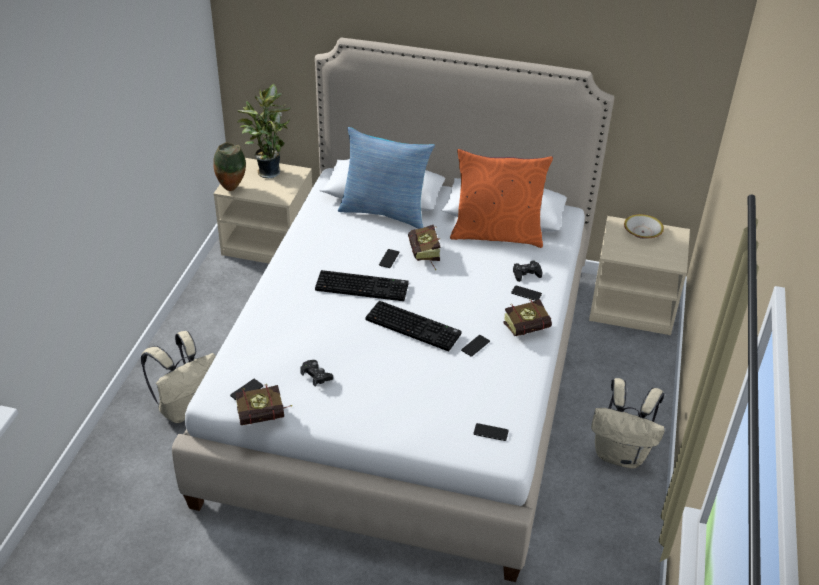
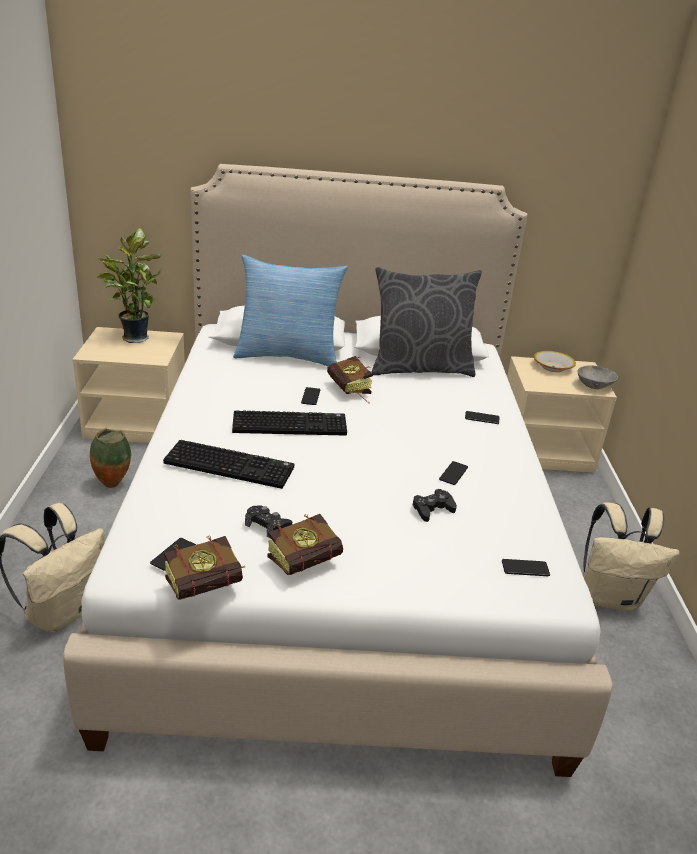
camera: 15 degrees left, 10 degrees down
(232, 188) = (95, 354): vase -> vase (113, 484)
(414, 326) = (371, 459): keyboard -> keyboard (231, 465)
(497, 234) = (420, 368): orange pillow -> grey pillow
(526, 274) = (471, 400): black game controller -> black game controller (432, 509)
(530, 328) = (506, 450): book -> book (310, 561)
(672, 258) = (595, 386): none -> grey bowl

